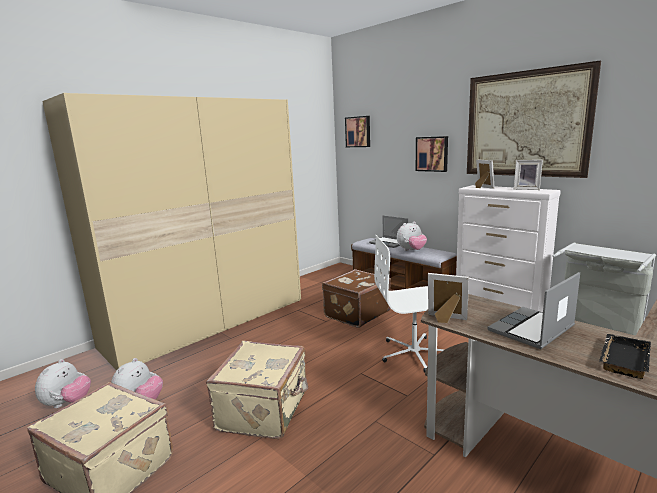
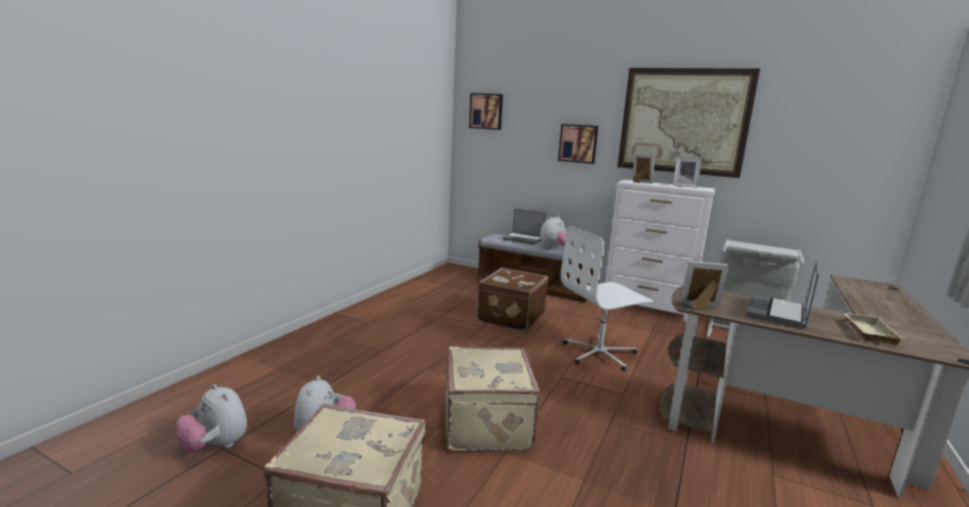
camera: 20 degrees left, 0 degrees up
(67, 403) = (215, 446): plush toy -> plush toy turned 135 degrees clockwise
(209, 322) = (338, 334): beige wardrobe -> none
(622, 359) = (867, 332): black tray -> beige tray

